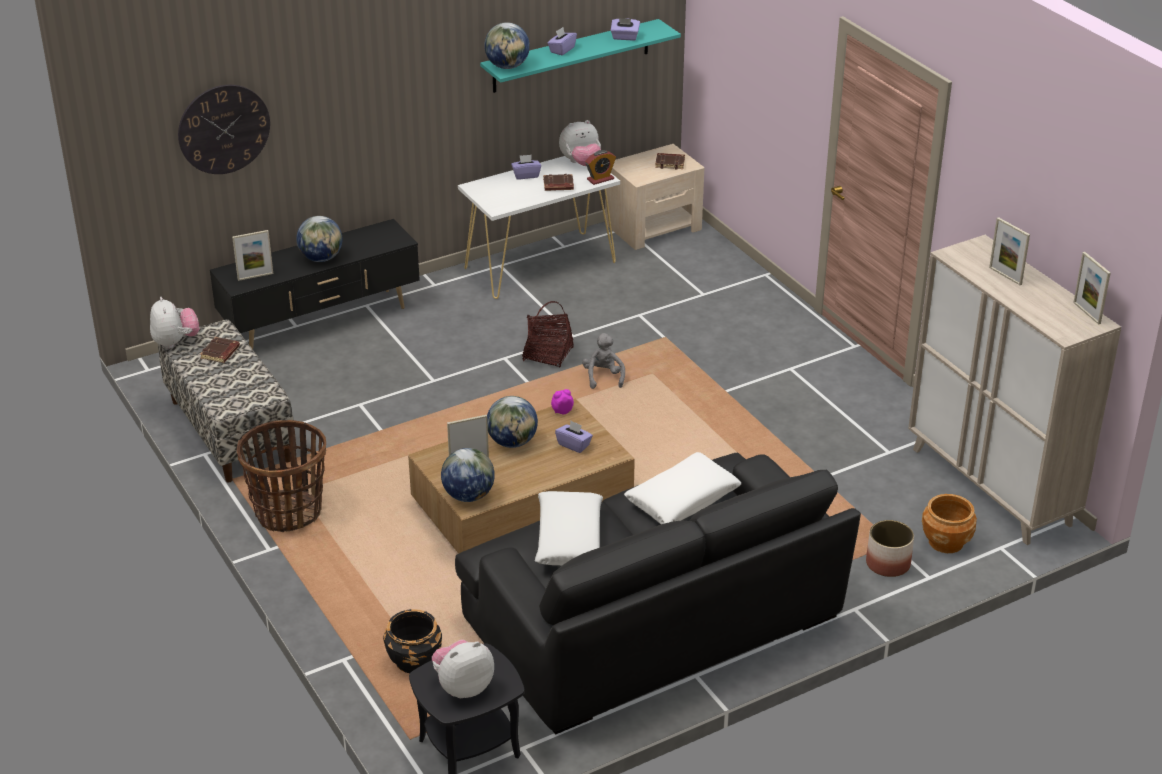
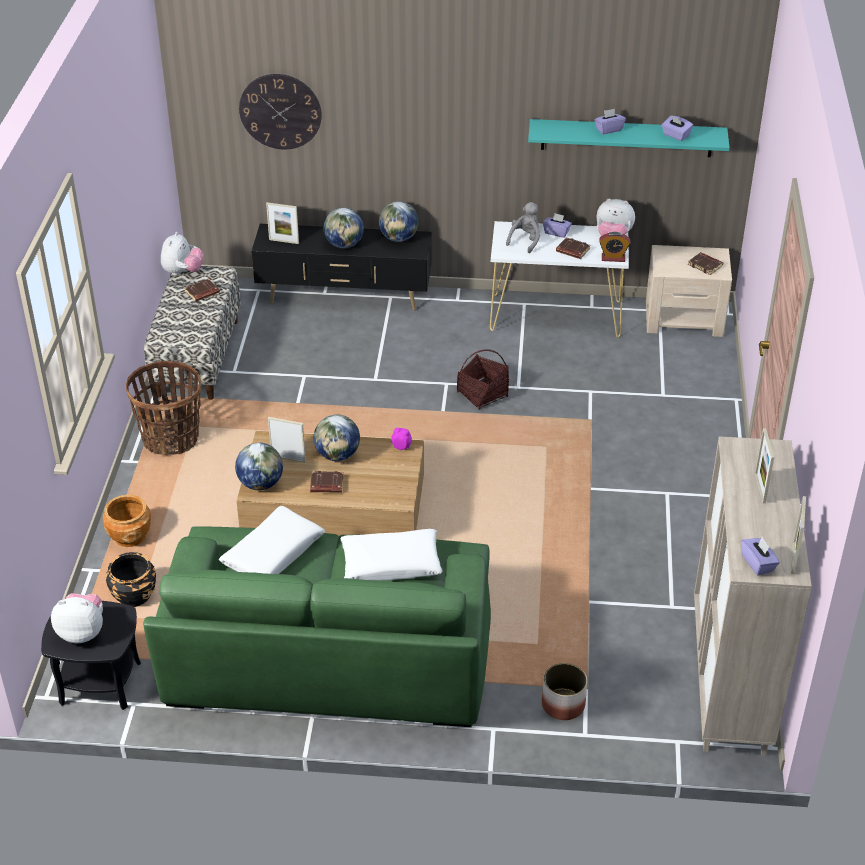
camera: 35 degrees right, 5 degrees up
(507, 66) = (546, 130): globe -> globe (399, 238)
(531, 470) = (326, 485): none -> brown book
(574, 445) = (380, 479): purple tissue box -> purple tissue box (758, 563)
(603, 377) = (505, 432): grey plush toy -> grey plush toy (525, 241)
(653, 620) = (329, 654): black sofa -> green sofa
(946, 542) = (634, 711): brown planter -> brown planter (130, 537)

